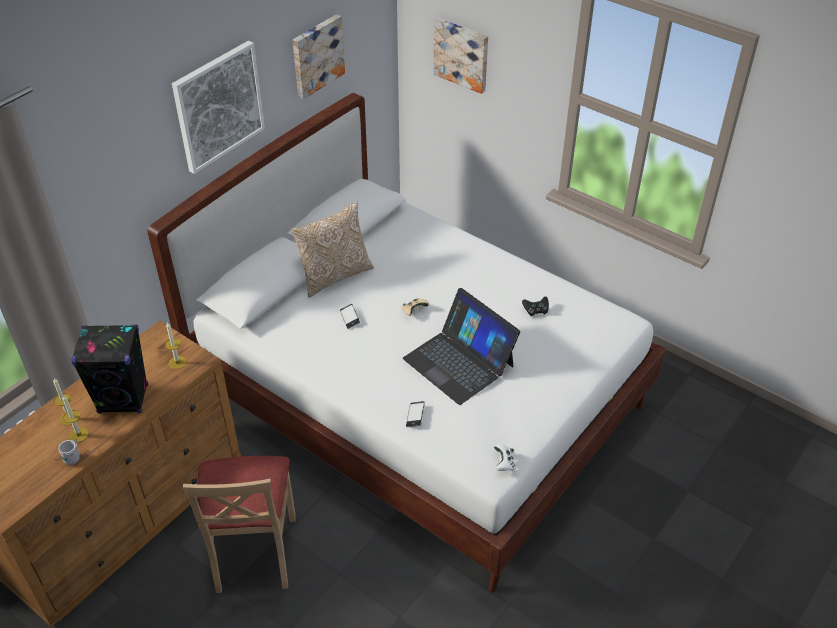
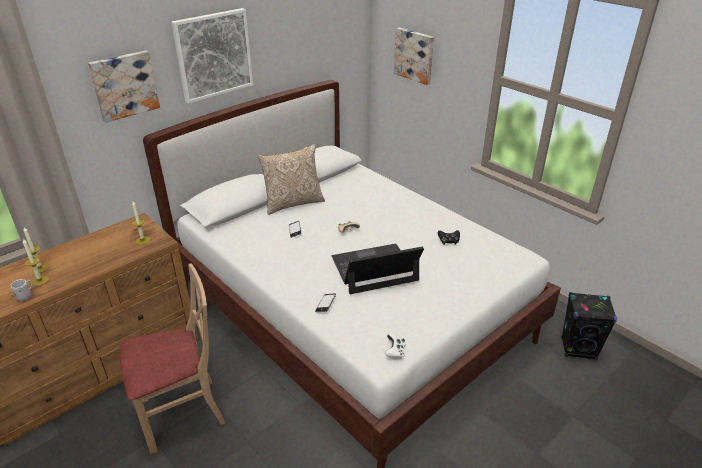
camera: 10 degrees right, 10 degrees down
(124, 399) = (89, 260): black speaker -> black speaker (578, 349)
(253, 552) = (182, 413): beige chair -> beige chair turned 120 degrees counterclockwise
(316, 55) = (302, 40): picture -> picture (124, 85)
(459, 362) = (374, 269): laptop -> laptop turned 105 degrees clockwise

